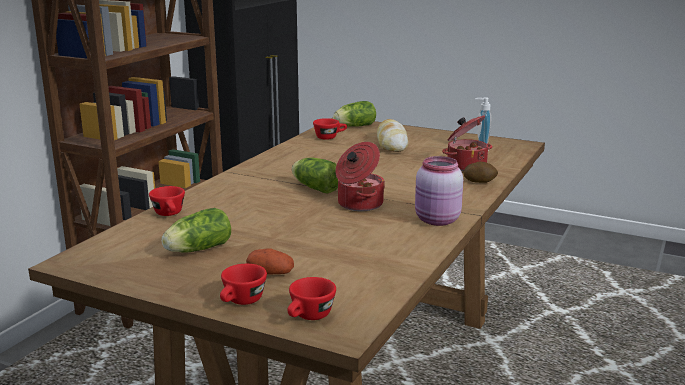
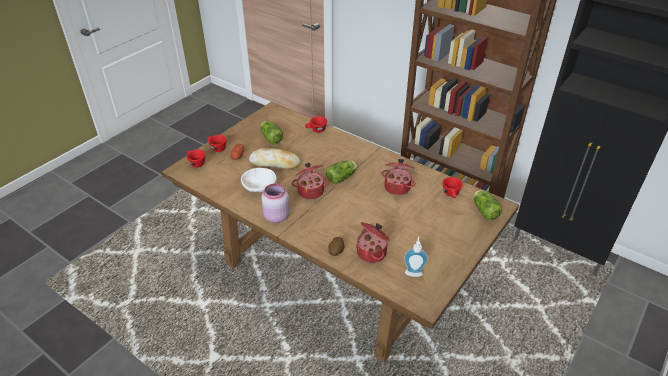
camera: 100 degrees right, 20 degrees up
(325, 159) = (397, 187): none -> cooking pot
(370, 240) = (260, 188): none -> white bowl
(391, 143) = (433, 224): bread -> bread (275, 163)

